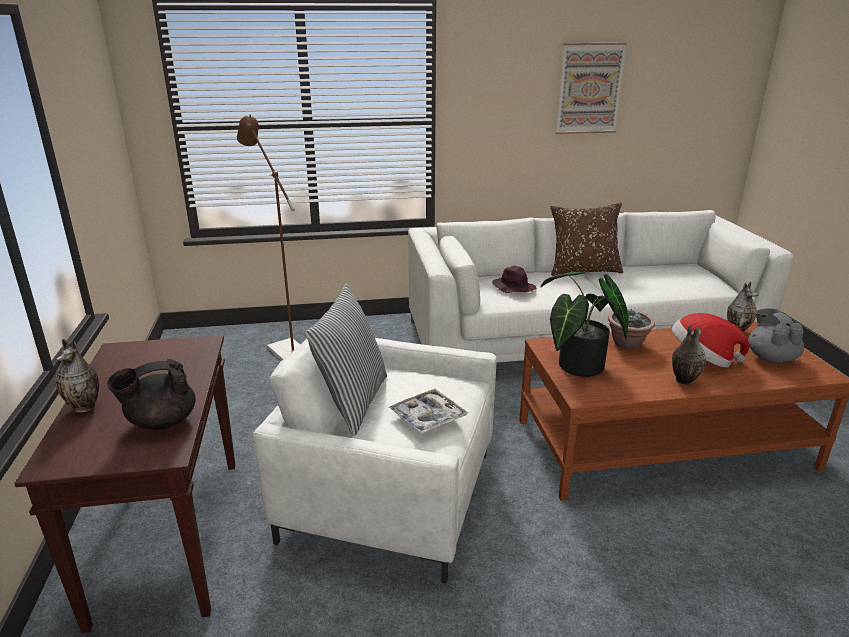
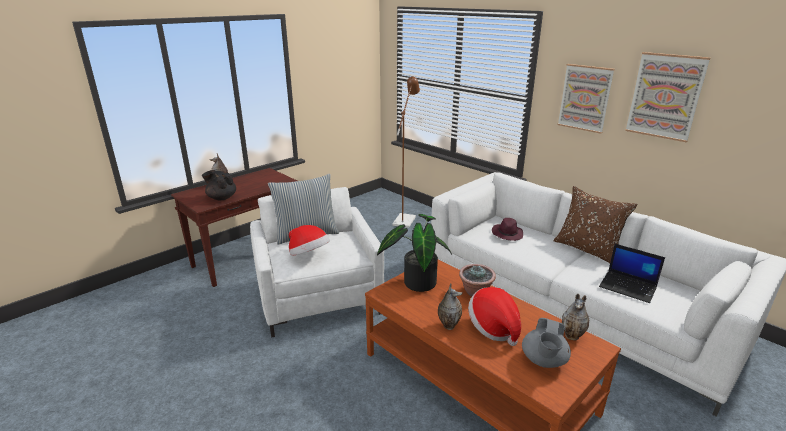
camera: 55 degrees right, 0 degrees up
(428, 417) = (309, 255): tray -> hat
(505, 105) = (585, 98): none -> picture
(665, 282) = (628, 287): none -> laptop
(771, 358) = (544, 361): grey teapot -> grey teapot turned 150 degrees clockwise

